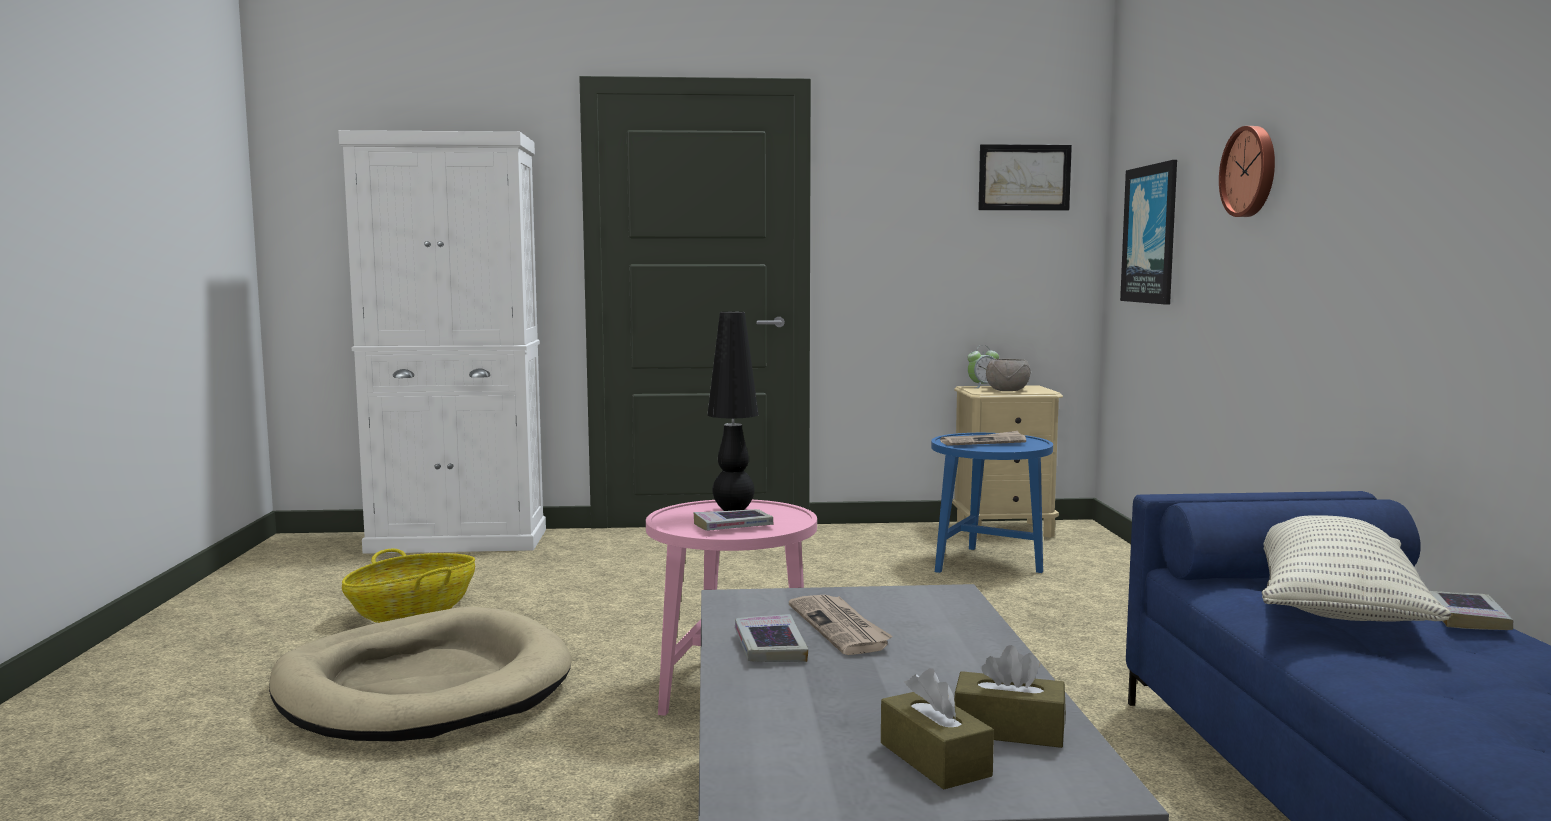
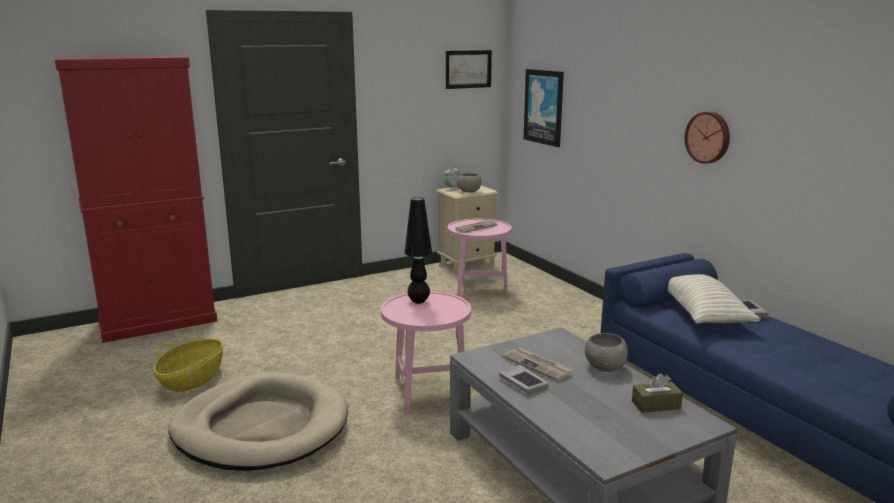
camera: 25 degrees left, 10 degrees up
(458, 541) = (159, 322): white cabinet -> red cabinet
(733, 526) = (434, 313): book -> none
(934, 759) = (646, 425): brown tissue box -> none
(978, 651) = (605, 367): none -> grey bowl
(988, 564) = (478, 290): blue side table -> pink side table
(1251, 171) = (614, 90): wall clock -> wall clock (708, 137)

